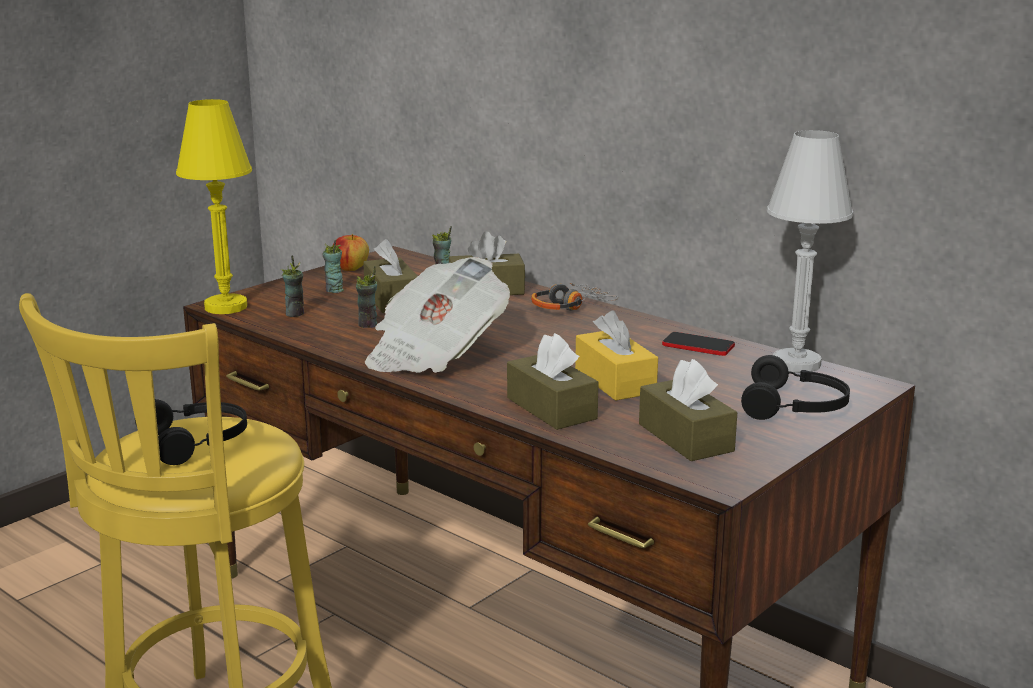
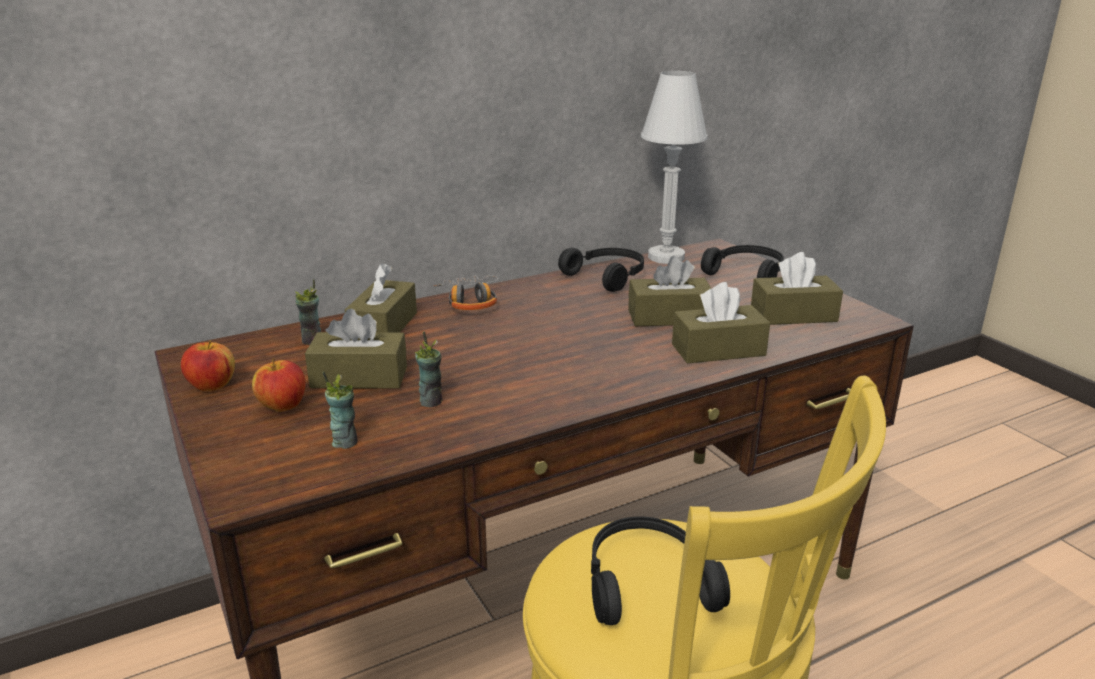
camera: 70 degrees left, 5 degrees up
(226, 307) = (260, 491): yellow table lamp -> none
(334, 290) = (283, 406): cup -> apple
(434, 354) = (550, 378): newspaper -> none
(615, 381) = (669, 317): yellow tissue box -> brown tissue box
(698, 345) = (608, 276): phone -> black headphones

